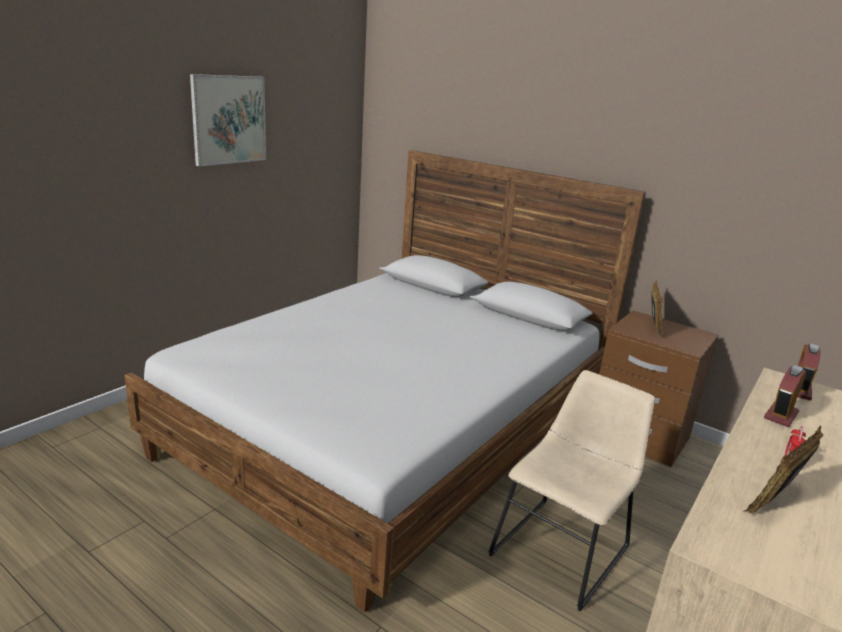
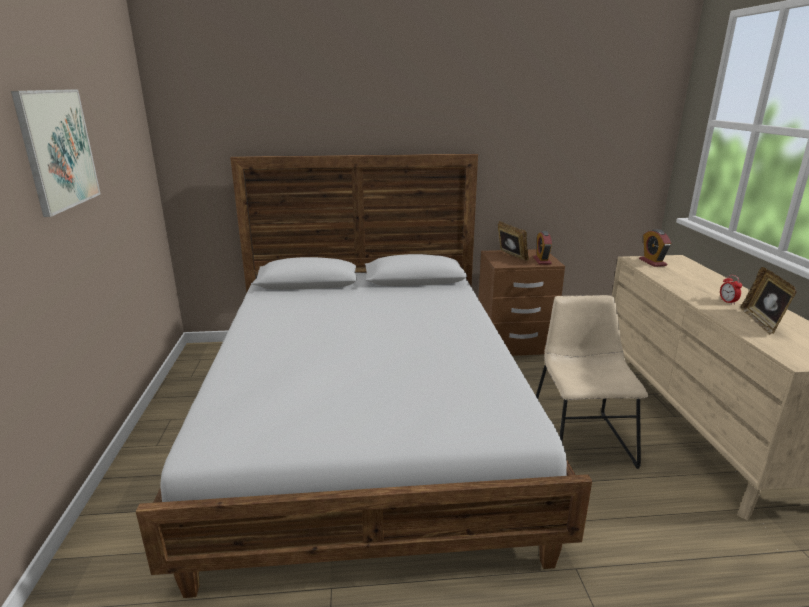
camera: 40 degrees left, 0 degrees up
(781, 415) = (675, 279): alarm clock -> alarm clock (542, 261)

